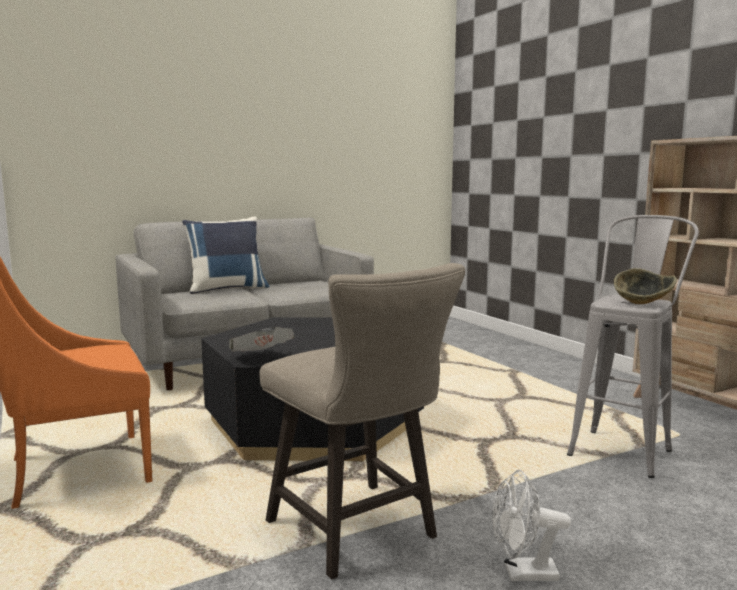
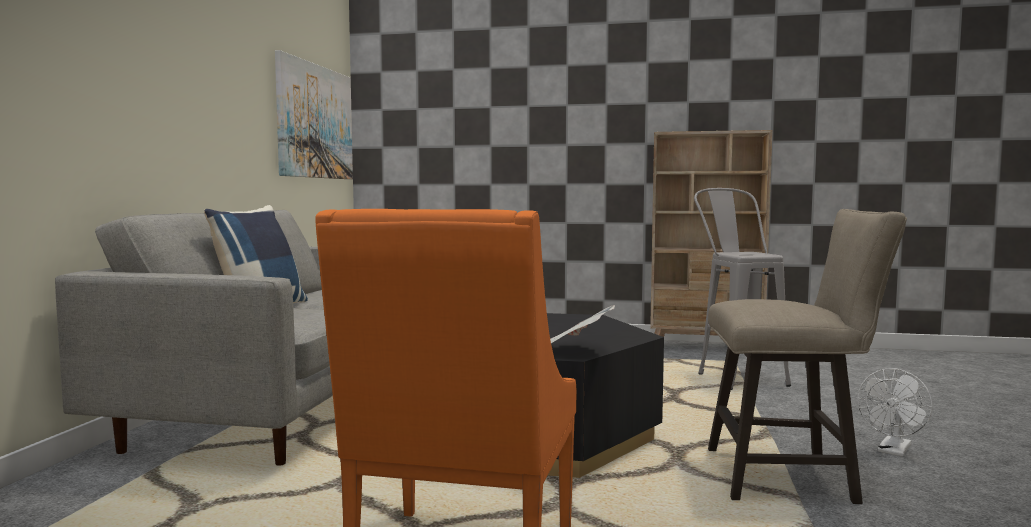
camera: 50 degrees left, 5 degrees down
(393, 142) = (315, 121): none -> picture
(642, 304) = (758, 254): bowl -> none

